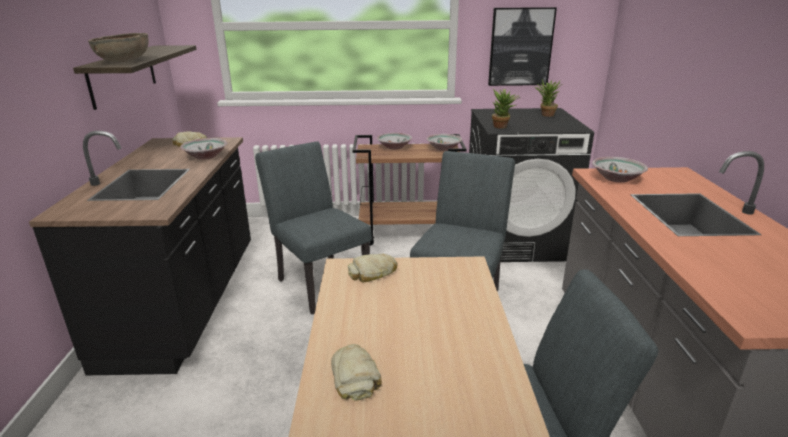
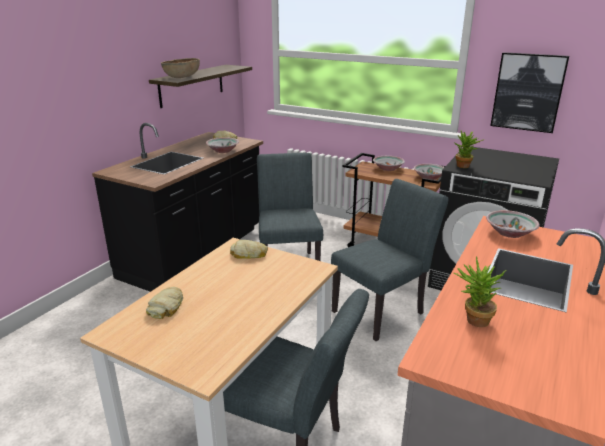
camera: 30 degrees right, 0 degrees up
(545, 115) = (527, 163): potted plant -> potted plant (472, 320)

